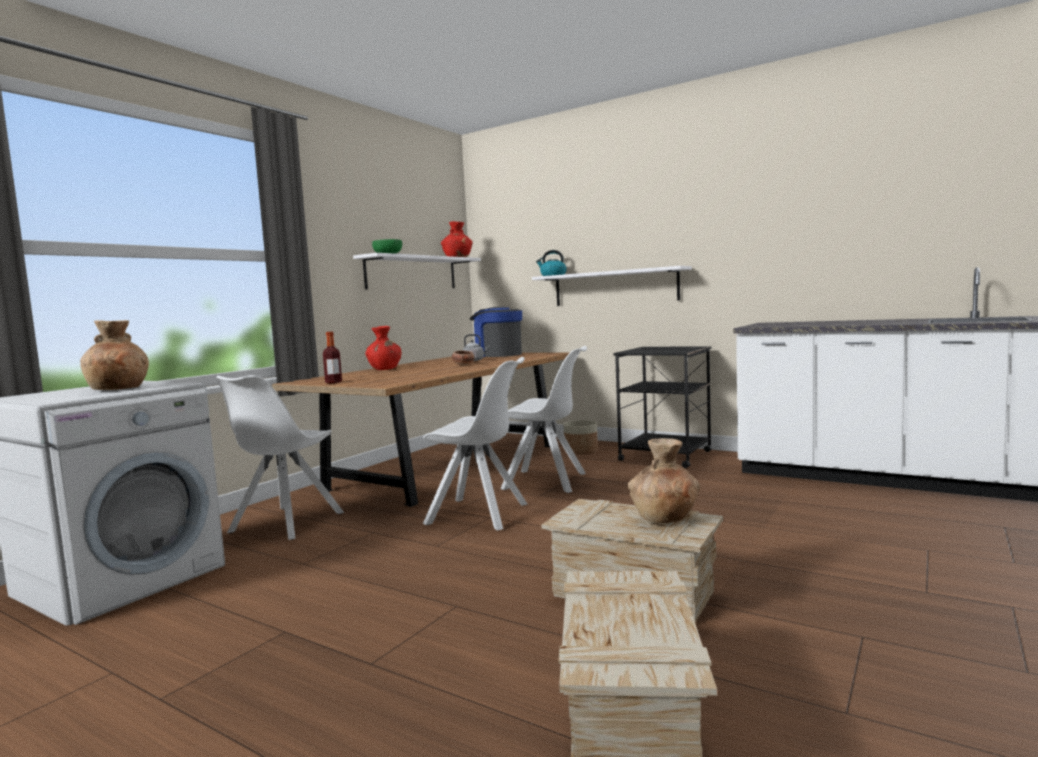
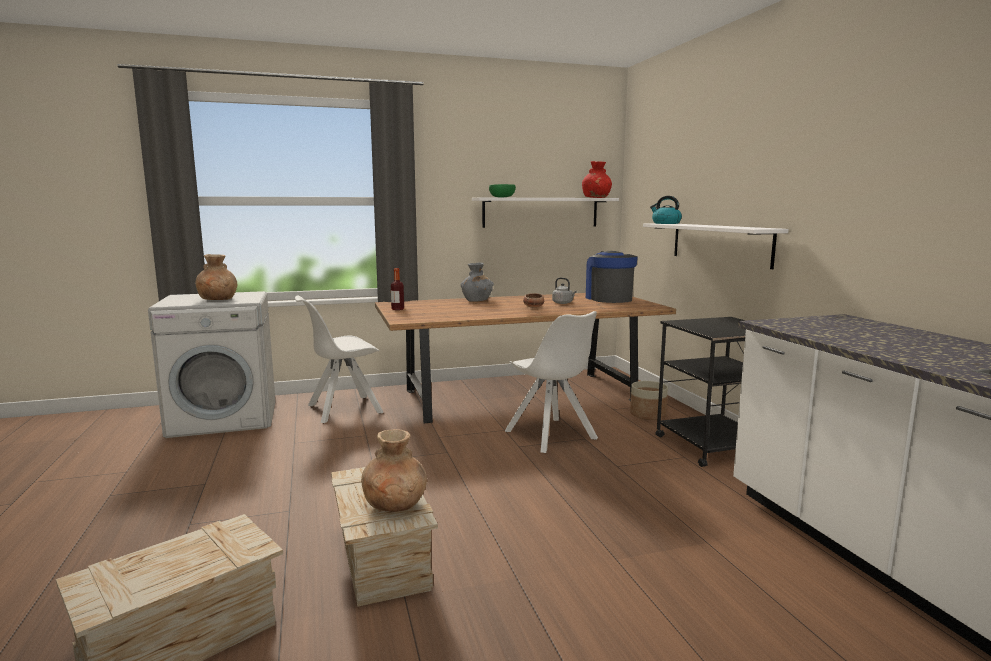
camera: 40 degrees right, 5 degrees up
(384, 369) = (476, 300): red vase -> grey vase
(479, 514) = (445, 447): white chair -> none

